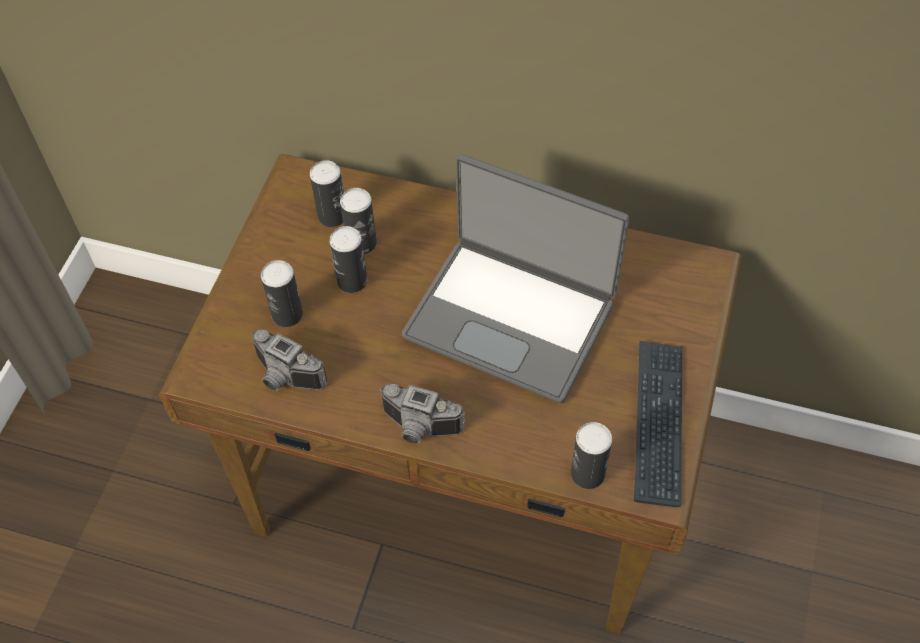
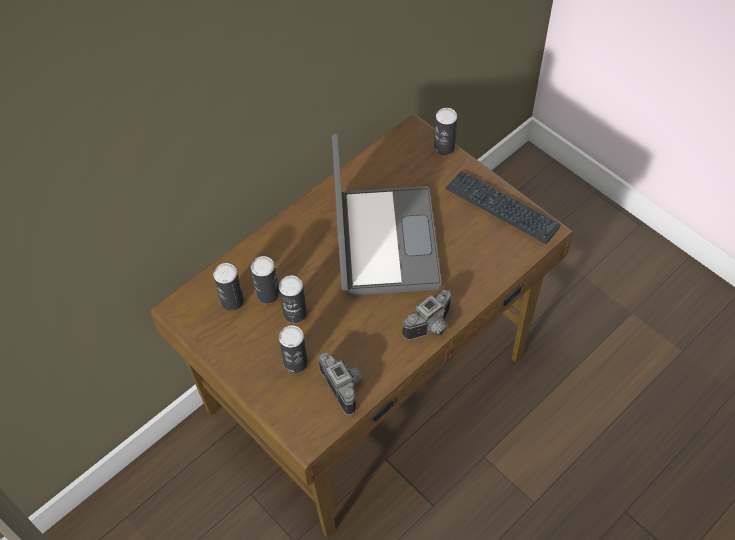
camera: 60 degrees left, 0 degrees up
(284, 378) = (346, 385): camera -> camera turned 90 degrees counterclockwise
(511, 317) = (383, 241): laptop -> laptop turned 60 degrees counterclockwise
(587, 473) = (514, 257): can -> can (444, 147)

